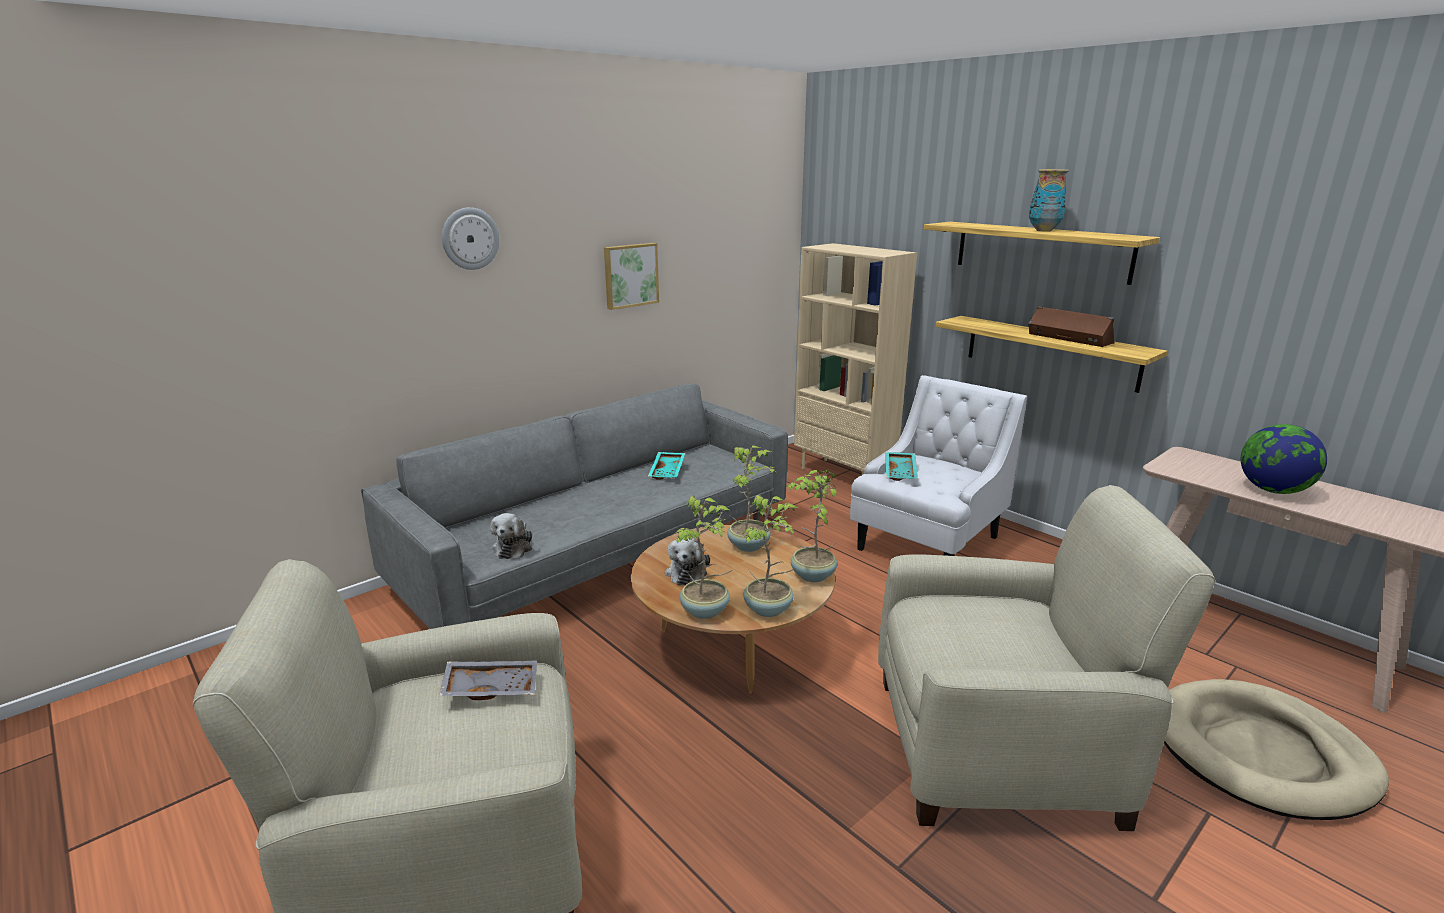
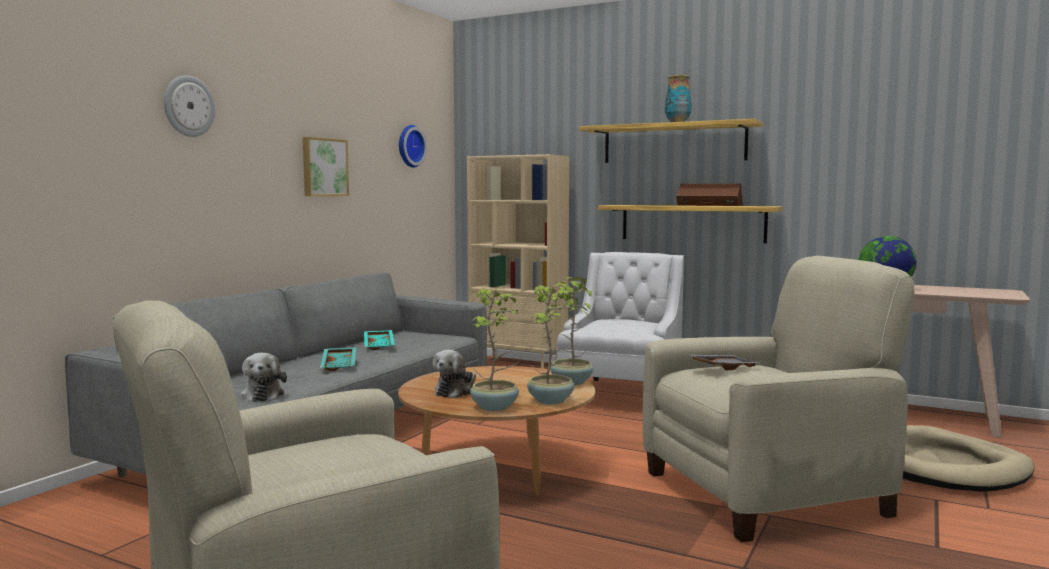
camera: 20 degrees left, 15 degrees down
(491, 687) = (350, 441): grey tray -> grey tray (722, 368)
(686, 572) = (455, 391): plush toy -> plush toy turned 45 degrees clockwise
(739, 234) = (409, 146): none -> wall clock
(749, 545) = (499, 374): potted plant -> none
(901, 472) = (597, 325): turquoise tray -> turquoise tray (340, 365)

